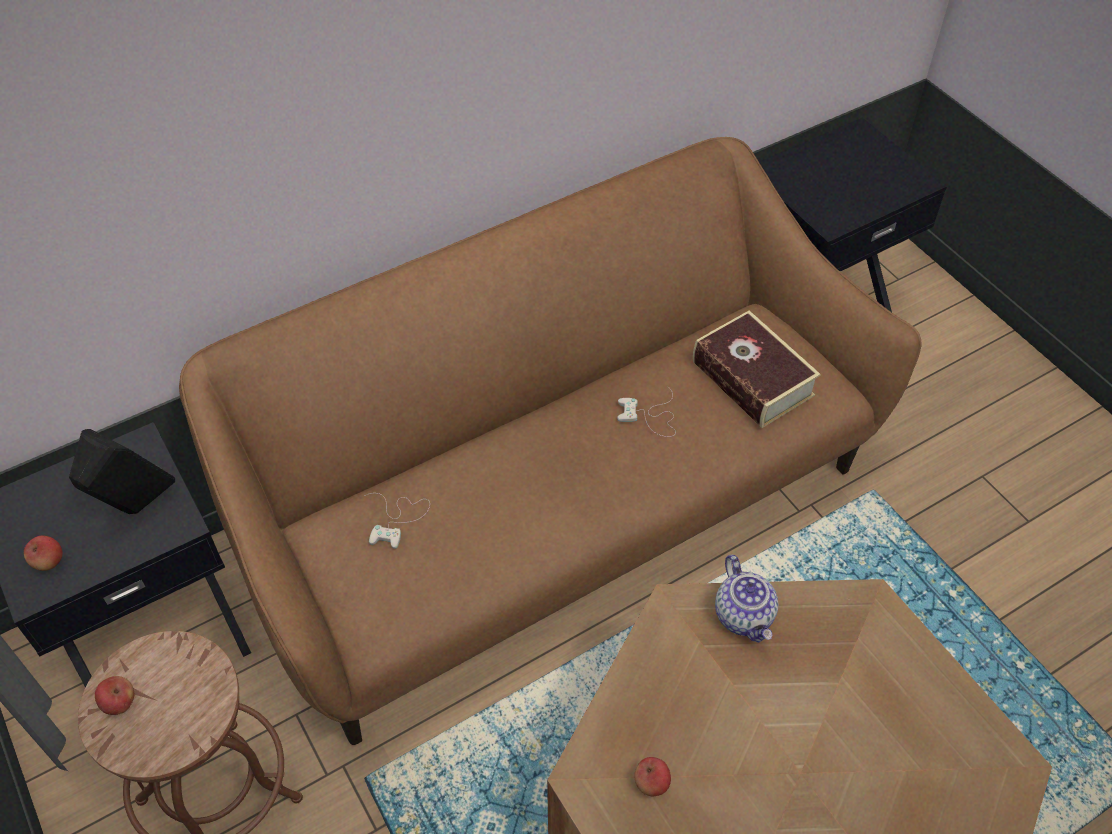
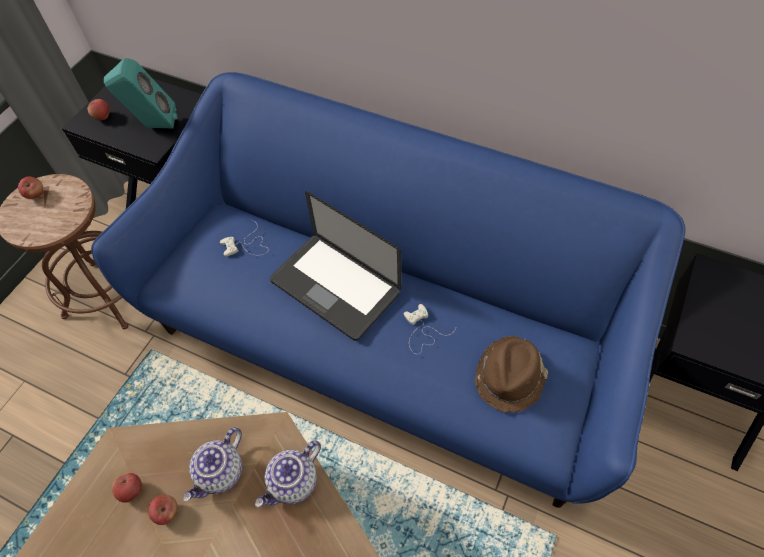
camera: 60 degrees right, 5 degrees up
(135, 508) = (153, 126): black speaker -> turquoise speaker
(533, 462) = (335, 287): none -> laptop
(556, 508) = (385, 338): brown sofa -> blue sofa
(689, 680) = (221, 473): none -> teapot
(702, 755) = (167, 512): none -> apple
(752, 379) = (510, 377): book -> brown hat

